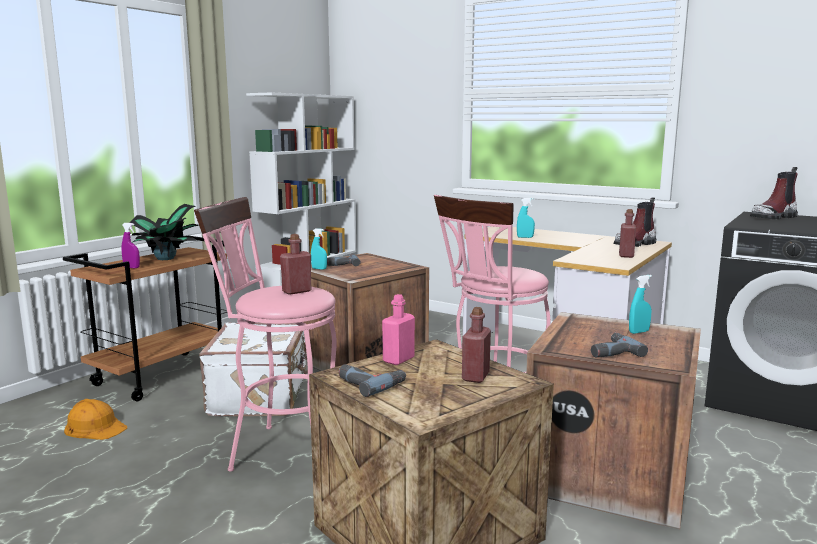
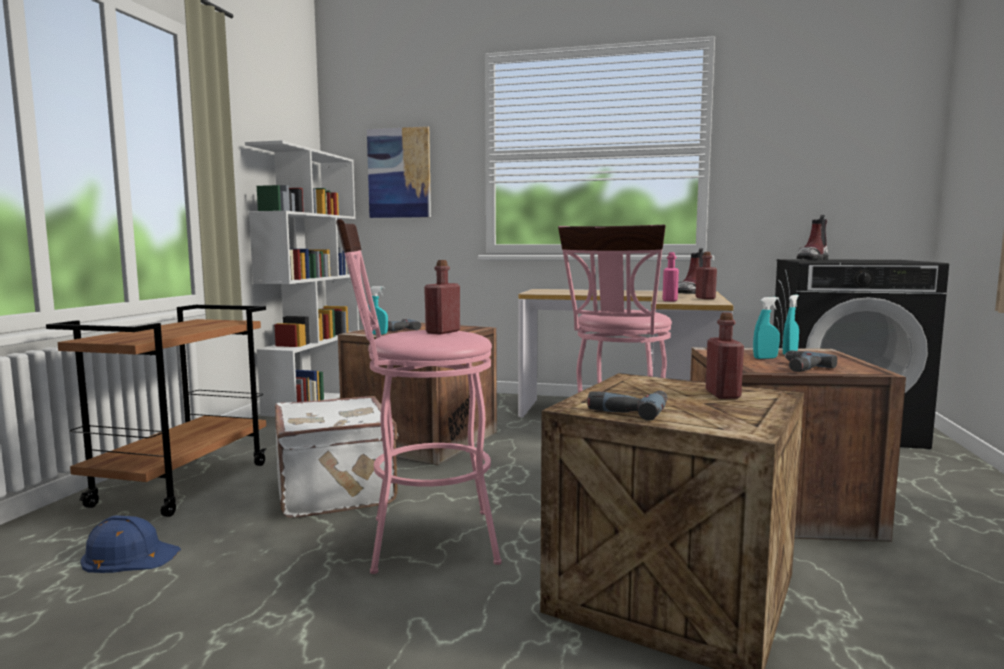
camera: 20 degrees left, 5 degrees down
(95, 427) = (129, 555): orange hard hat -> blue hard hat
(131, 267) = (152, 335): purple spray bottle -> none
(165, 259) = (186, 327): potted plant -> none
(391, 108) = (399, 173): none -> picture
(398, 360) = (616, 390): pink bottle -> pink bottle (670, 300)
(525, 237) = (583, 293): turquoise spray bottle -> turquoise spray bottle (765, 358)

